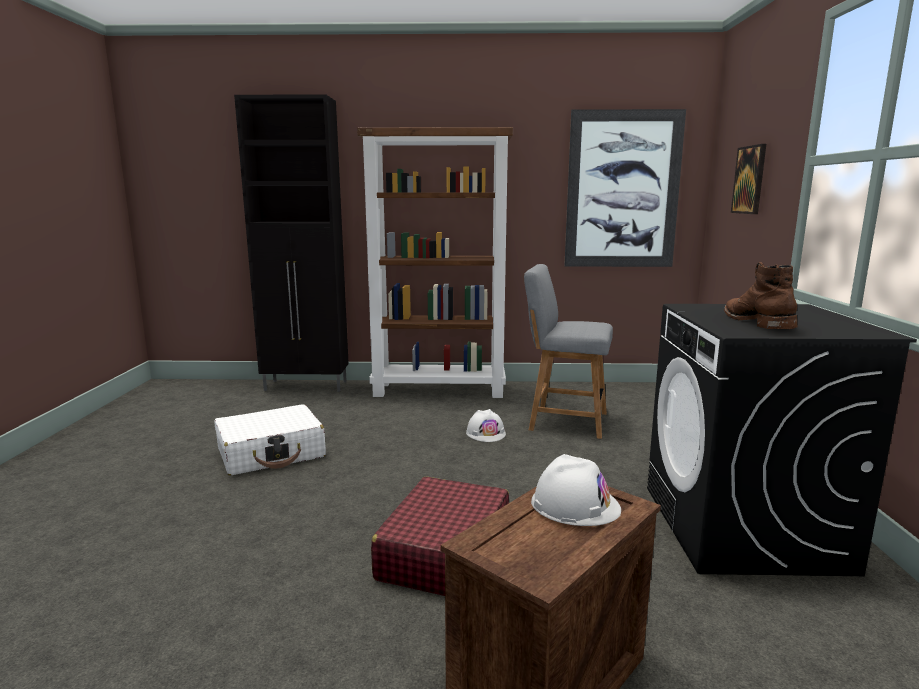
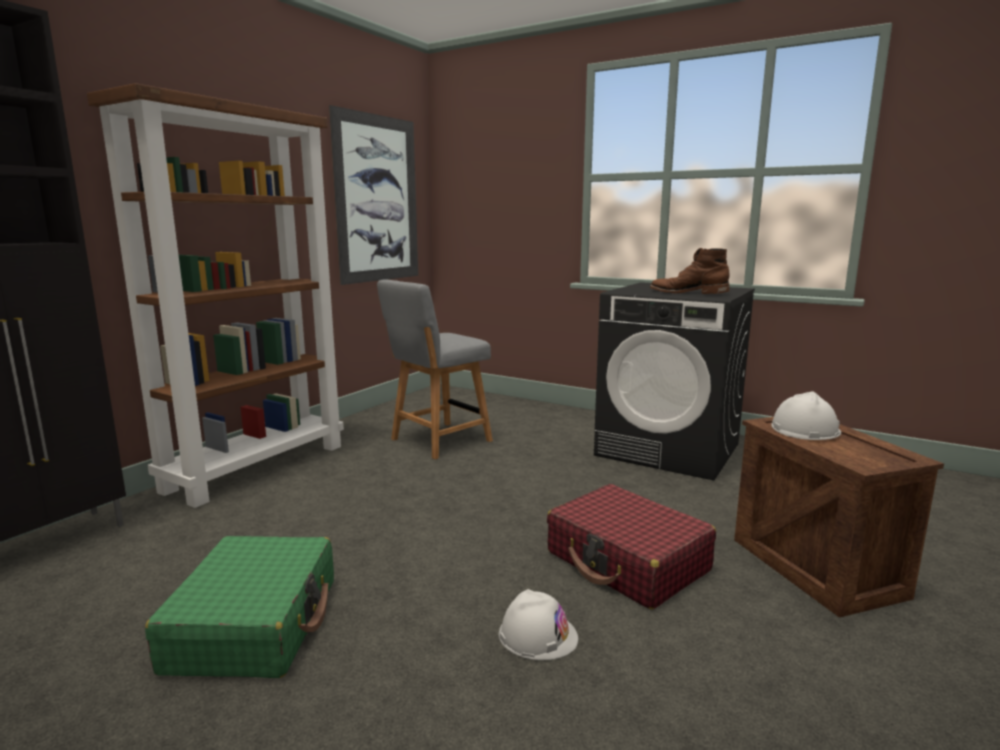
camera: 60 degrees left, 0 degrees up
(271, 453) = (255, 624): white suitcase -> green suitcase
(486, 433) = (412, 478): white hard hat -> white hard hat (537, 635)
(749, 180) = (503, 192): picture -> none

